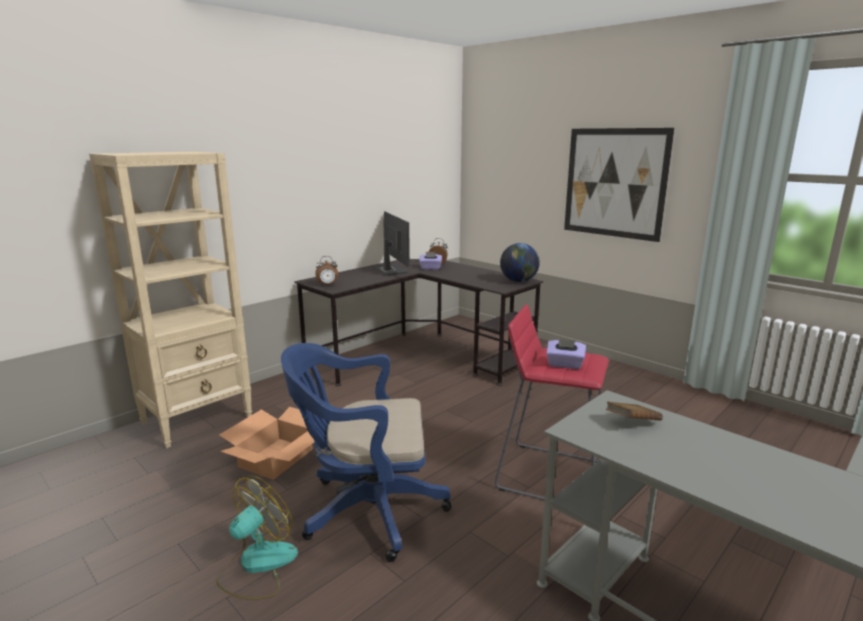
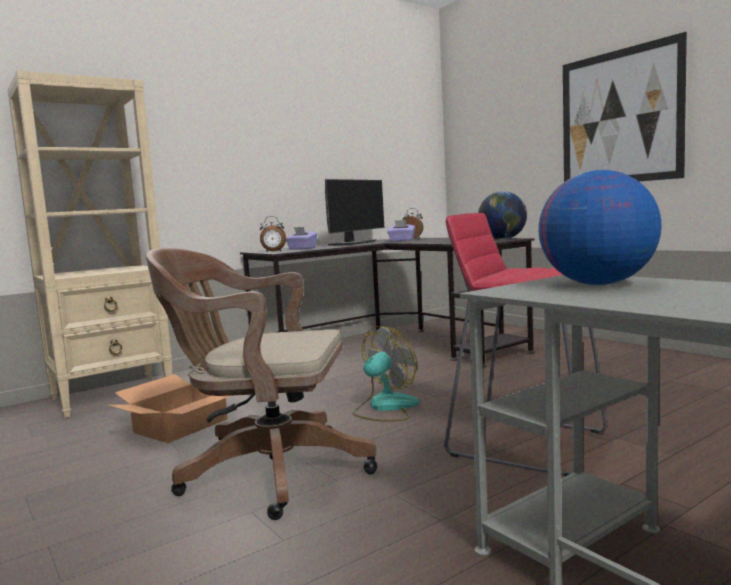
camera: 10 degrees right, 10 degrees down
(257, 565) = (103, 518): fan -> fan (385, 408)
(366, 510) = (266, 471): blue office chair -> brown office chair
(389, 270) = (353, 243): monitor -> monitor turned 45 degrees clockwise
(564, 364) = (529, 273): purple tissue box -> purple tissue box (302, 249)
(632, 422) = (597, 284): brown book -> globe

